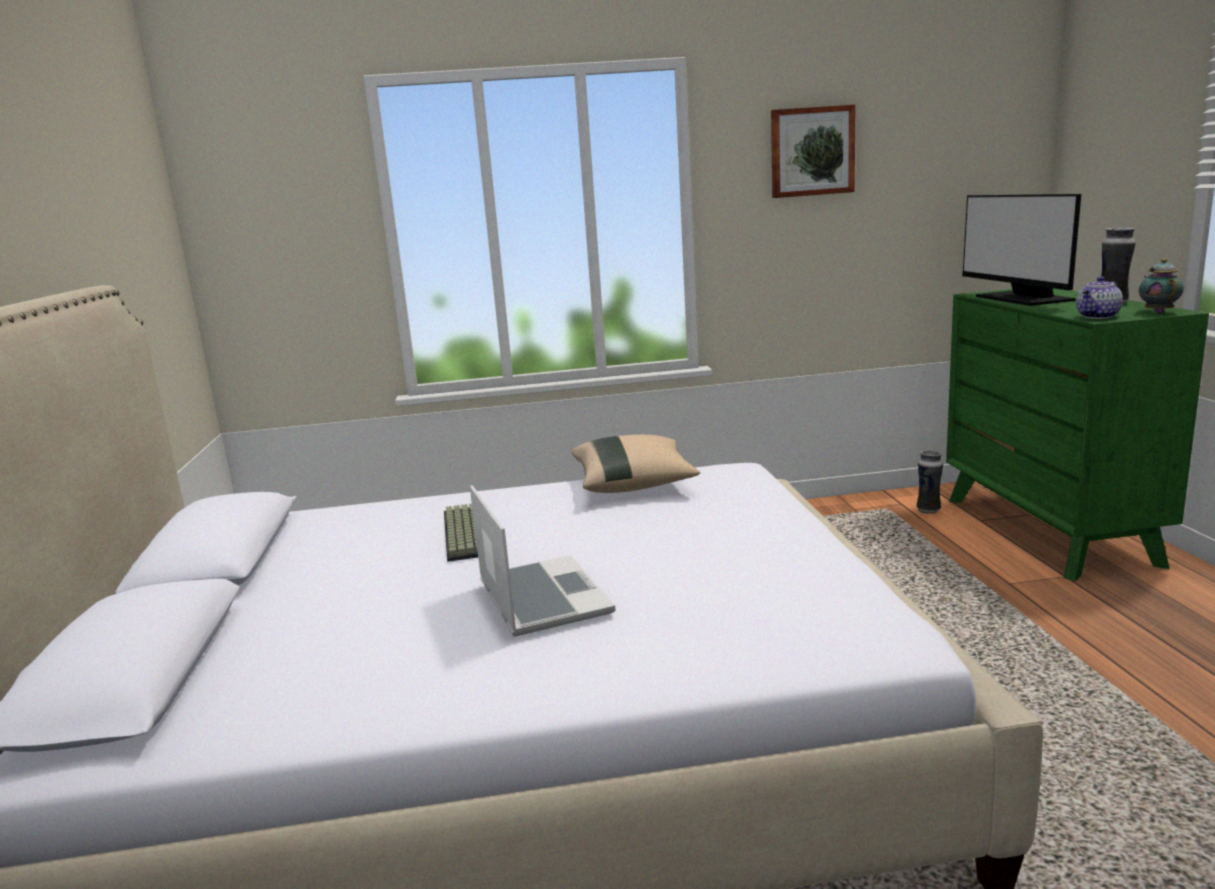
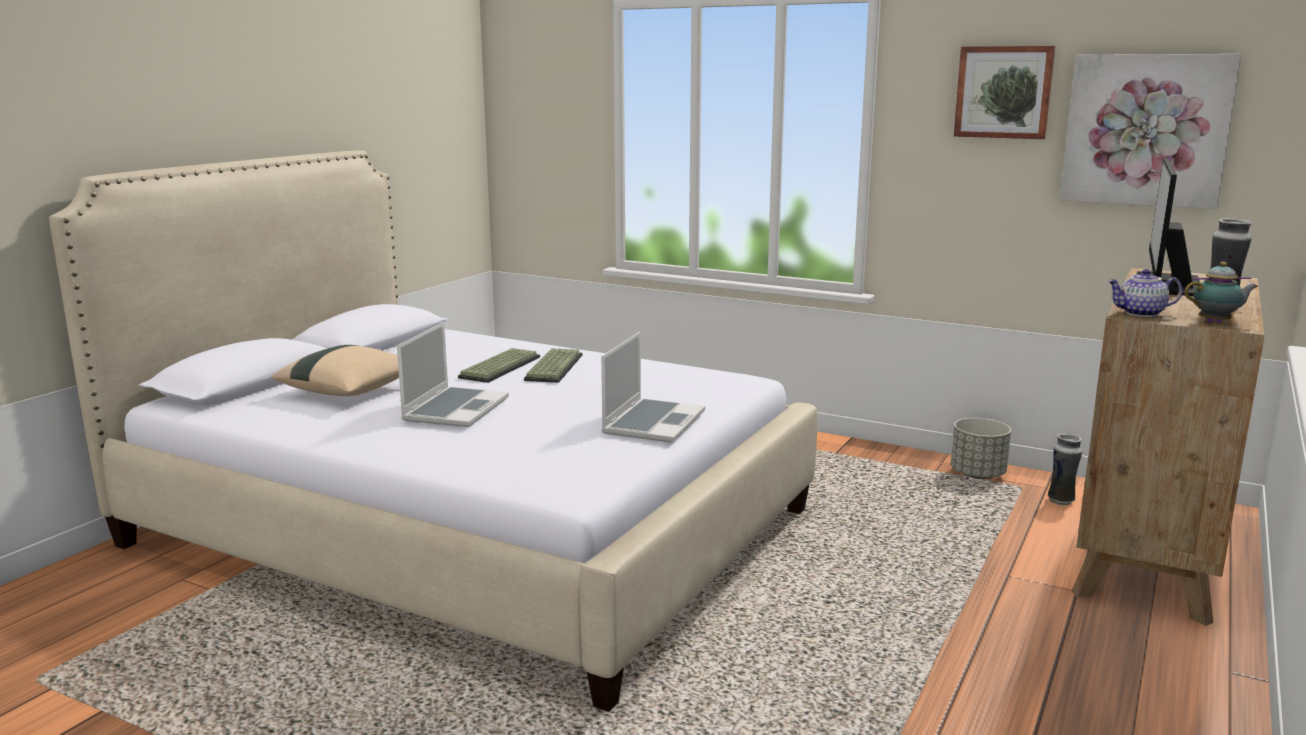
camera: 35 degrees right, 0 degrees up
(527, 514) = (553, 367): none -> keyboard
(633, 485) = (654, 369): beige pillow -> beige pillow (351, 391)
(774, 535) = (653, 422): none -> laptop
(843, 510) = (978, 475): none -> grey planter
(930, 175) = (1146, 130): none -> picture
(1047, 530) = (1149, 555): green dresser -> brown dresser
(1157, 312) = (1216, 323): teapot -> teapot turned 45 degrees clockwise

